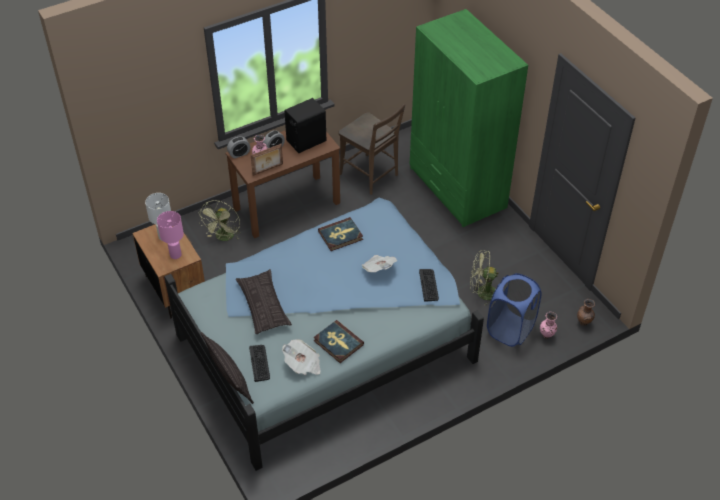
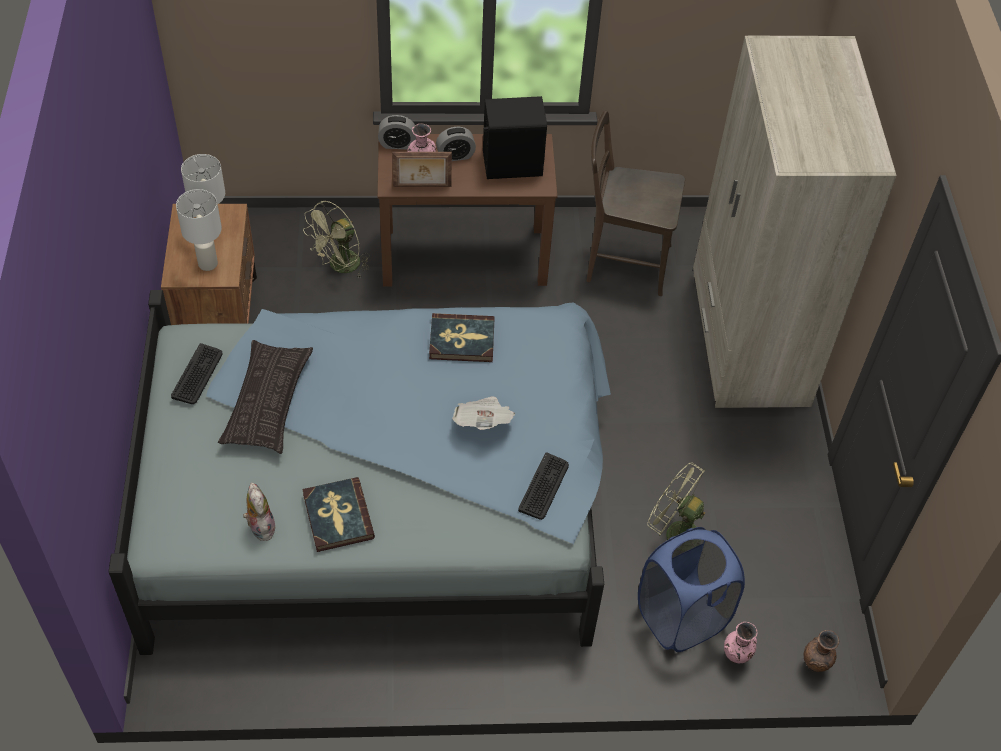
camera: 25 degrees right, 5 degrees up
(175, 254) = (208, 263): pink table lamp -> white table lamp
(229, 377) = (140, 494): pillow -> none
(259, 363) = (198, 492): keyboard -> keyboard (197, 374)
(303, 364) = (260, 527): newspaper -> plush toy
(371, 176) = (623, 262): brown chair -> brown chair turned 120 degrees clockwise
(457, 188) = (748, 339): green wardrobe -> beige wardrobe

